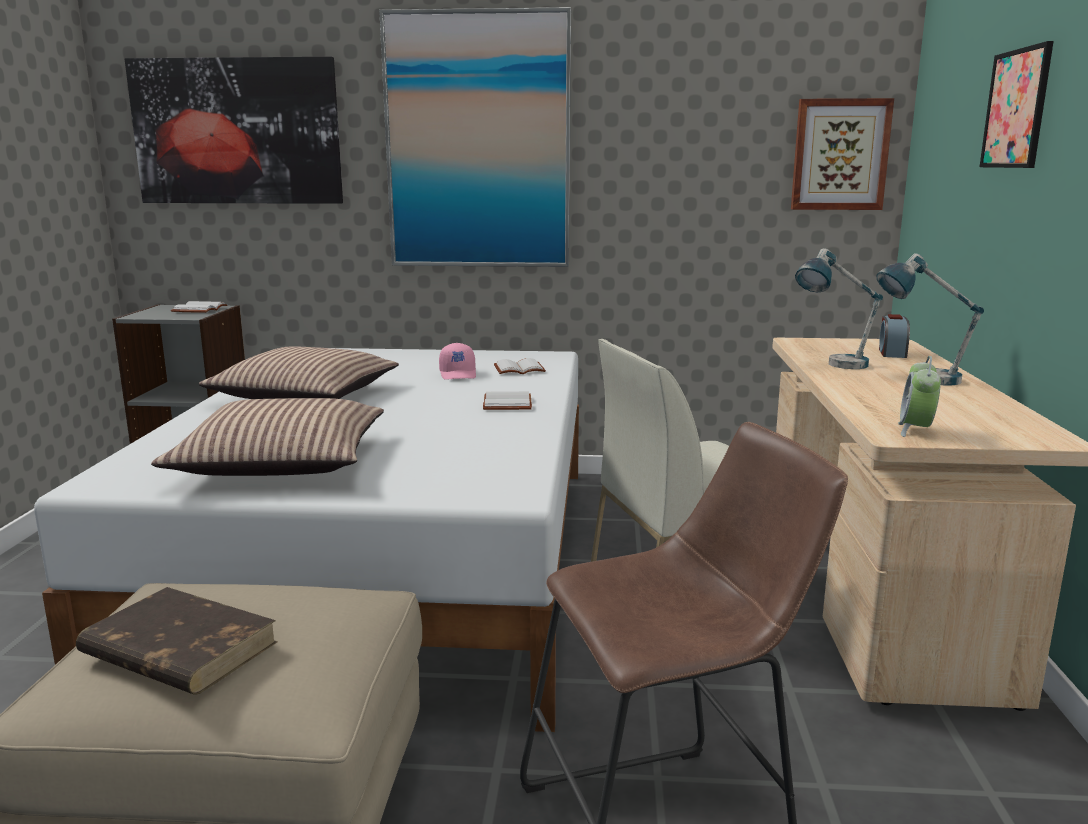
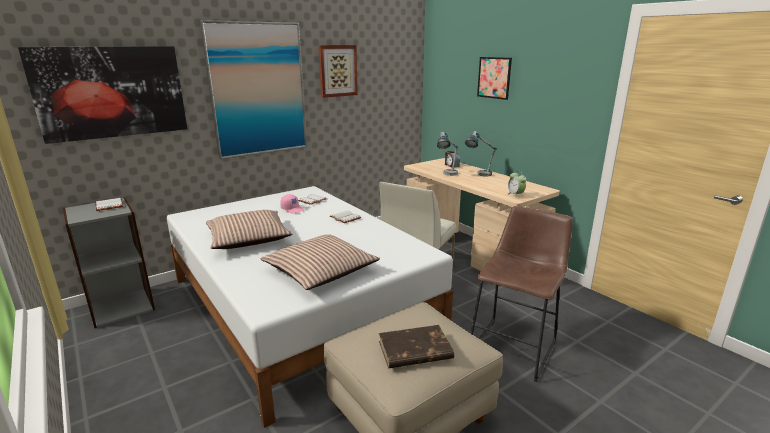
camera: 40 degrees left, 5 degrees up
(840, 155) = (402, 86): picture -> picture (337, 71)

